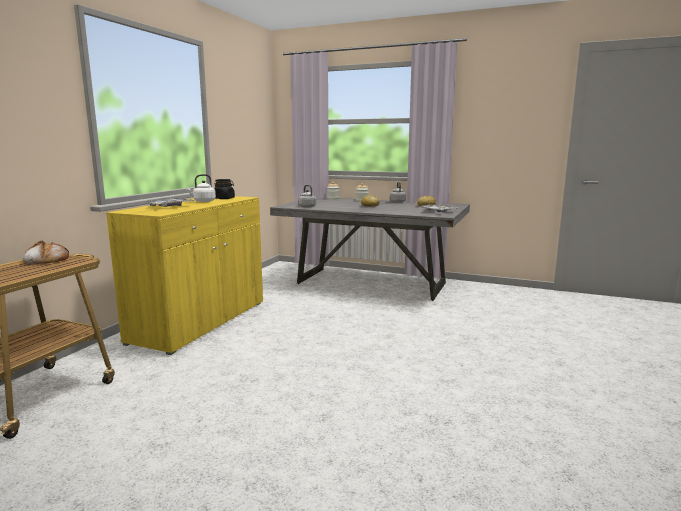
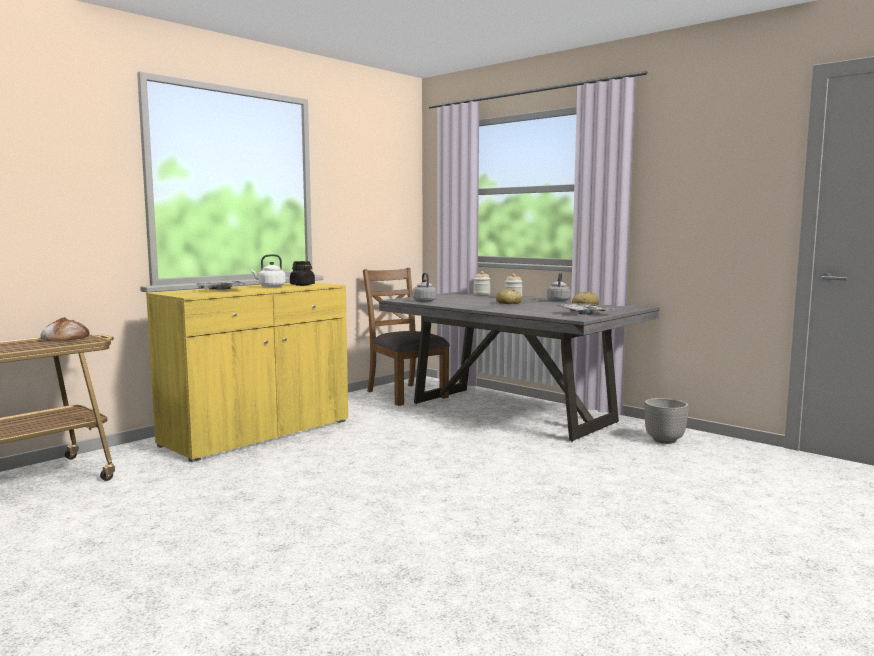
camera: 20 degrees right, 5 degrees down
(282, 277) = (405, 394): none -> brown chair
(485, 293) = (663, 440): none -> planter

